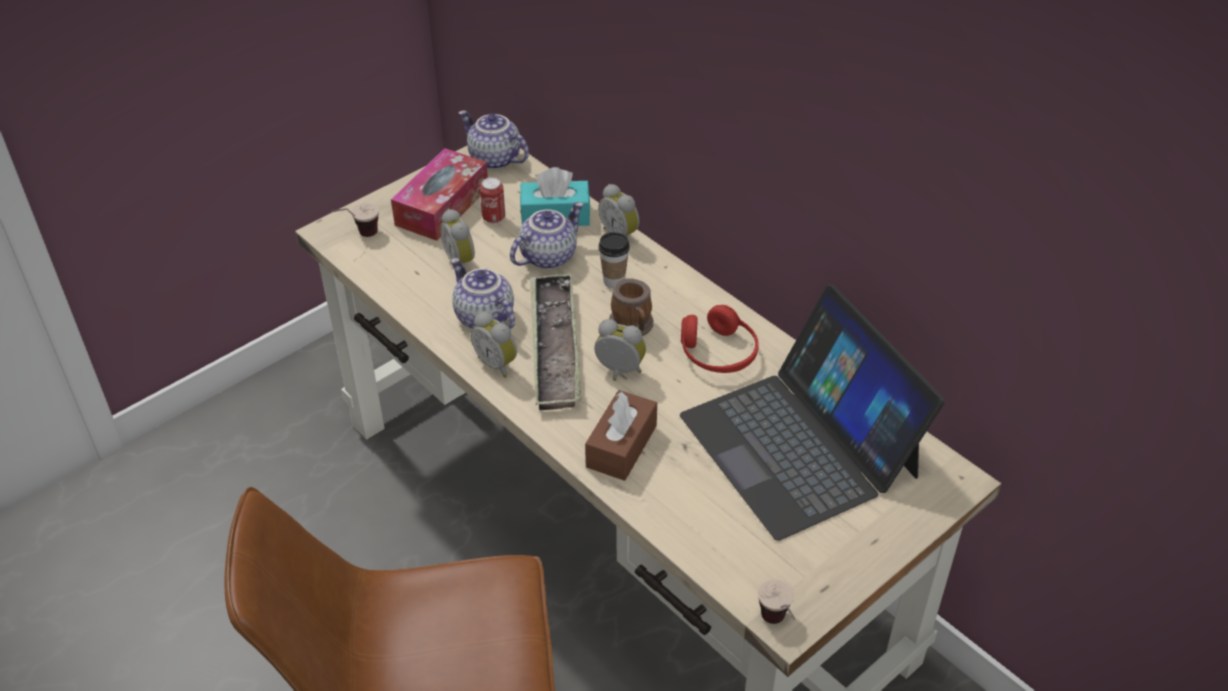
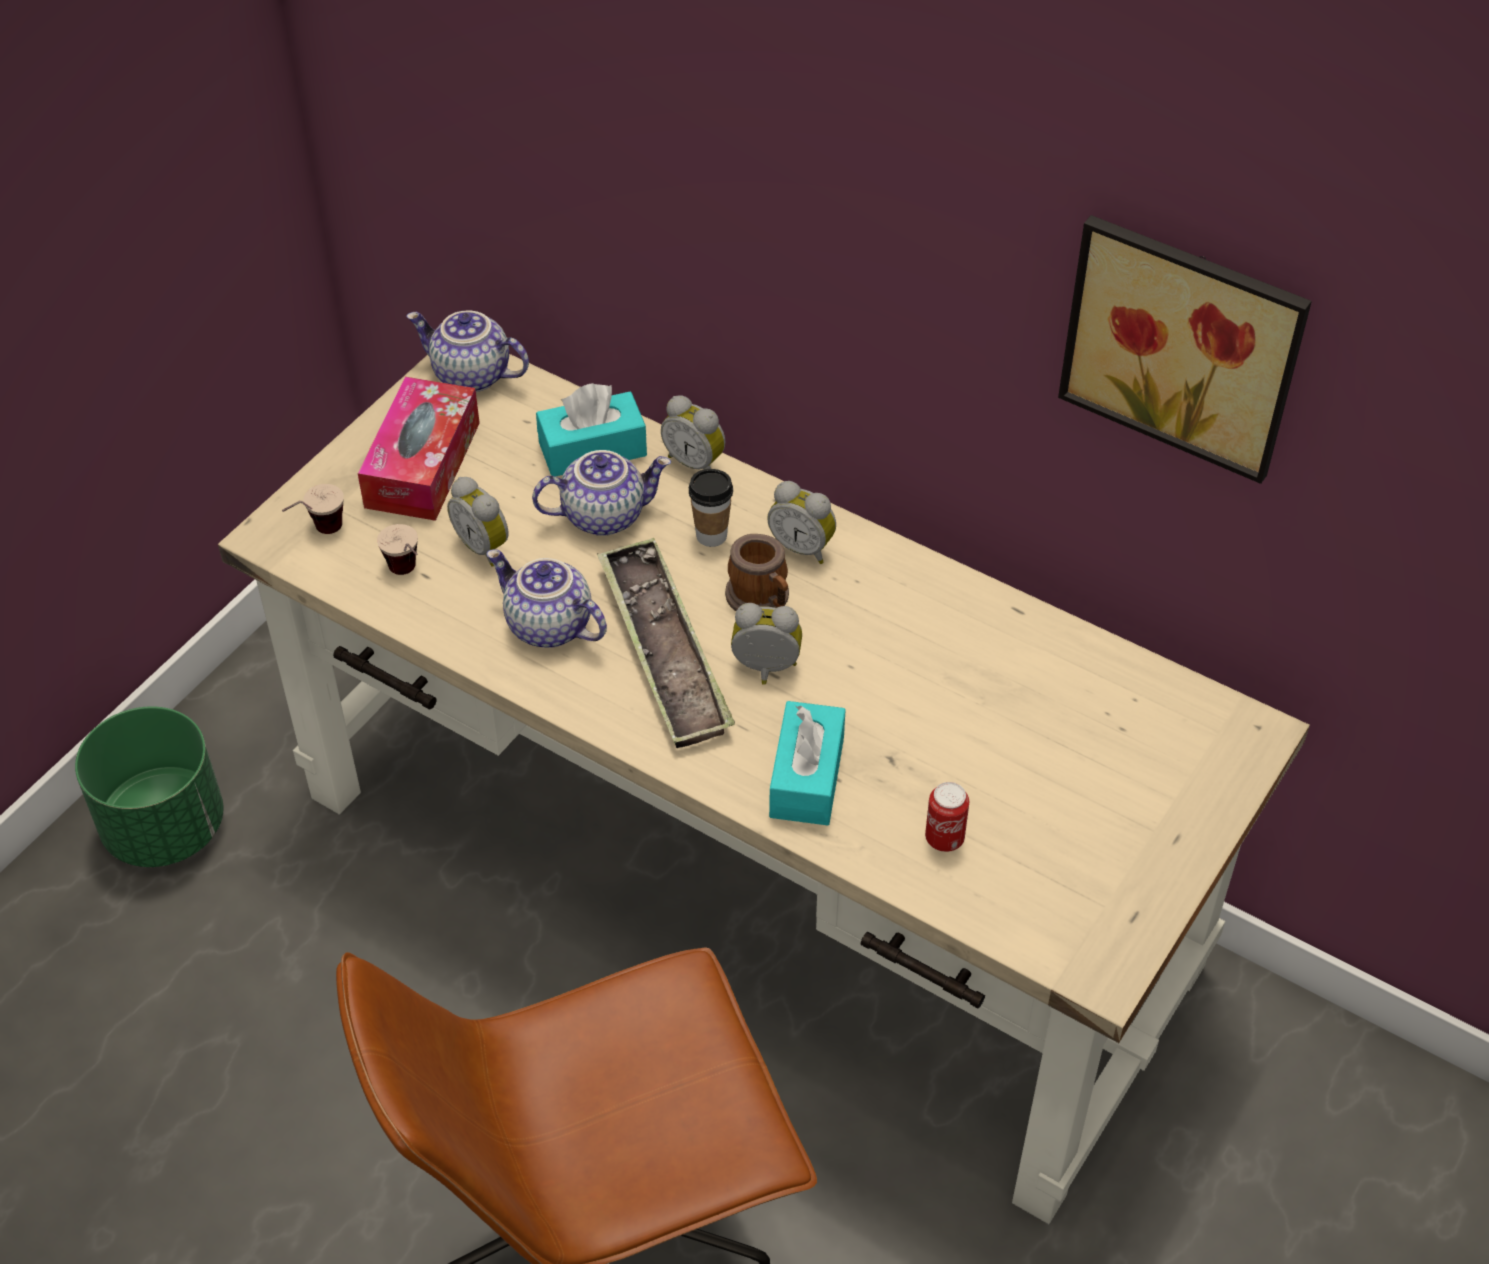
camera: 15 degrees left, 5 degrees up
(256, 424) = (165, 826): none -> green planter
(493, 218) = (505, 469): can -> can (944, 839)
(498, 363) = (594, 691): alarm clock -> alarm clock (803, 547)
(547, 256) = (604, 514): teapot -> teapot turned 45 degrees clockwise
(621, 446) = (807, 777): brown tissue box -> turquoise tissue box
(718, 353) = (890, 615): red headphones -> none
(777, 626) = (1092, 981): cup -> cup (409, 576)
(800, 444) = (1040, 725): laptop -> none
(932, 168) = (1185, 342): none -> picture

